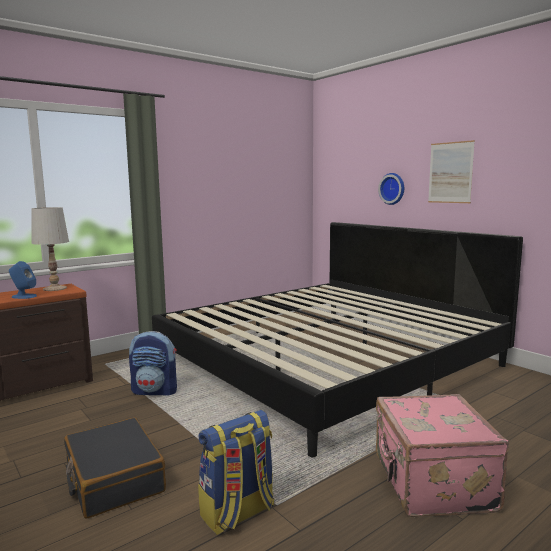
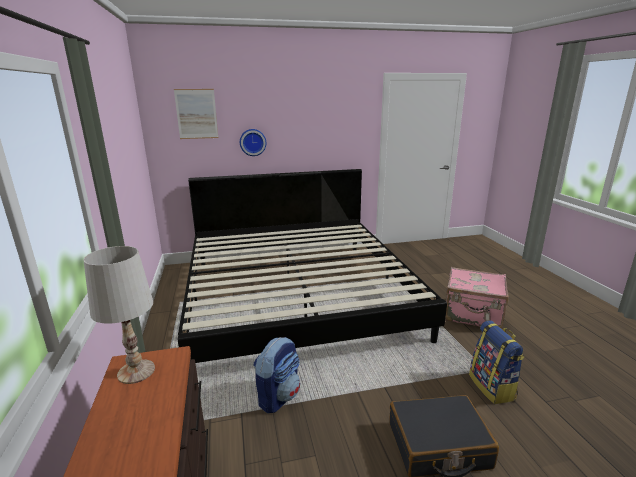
camera: 65 degrees left, 10 degrees up
(24, 296) = (160, 403): blue speaker -> none
(450, 172) = (304, 128): picture -> picture (196, 114)

